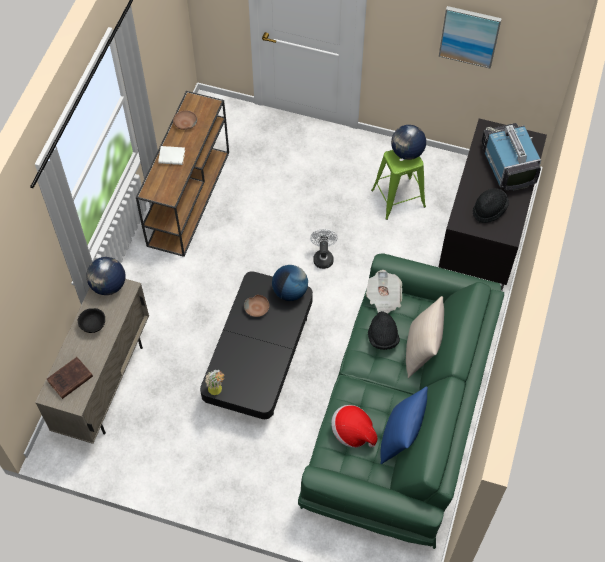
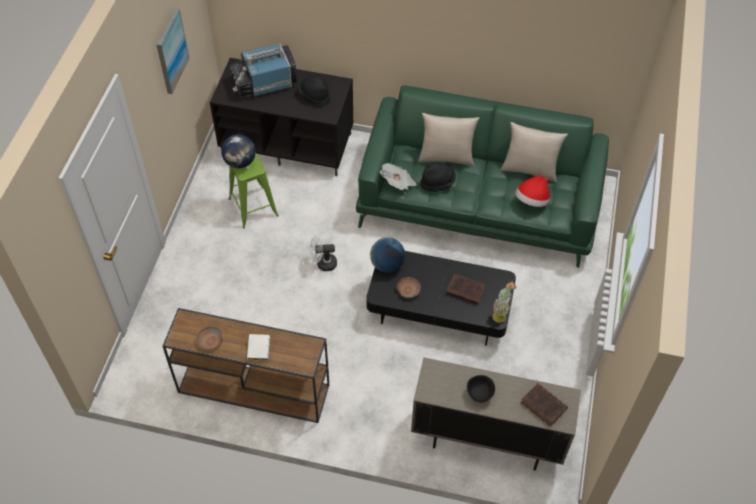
camera: 95 degrees left, 5 degrees down
(108, 286) = (430, 386): globe -> none
(251, 360) = (464, 290): none -> brown book
(401, 437) = (530, 169): blue pillow -> beige pillow

